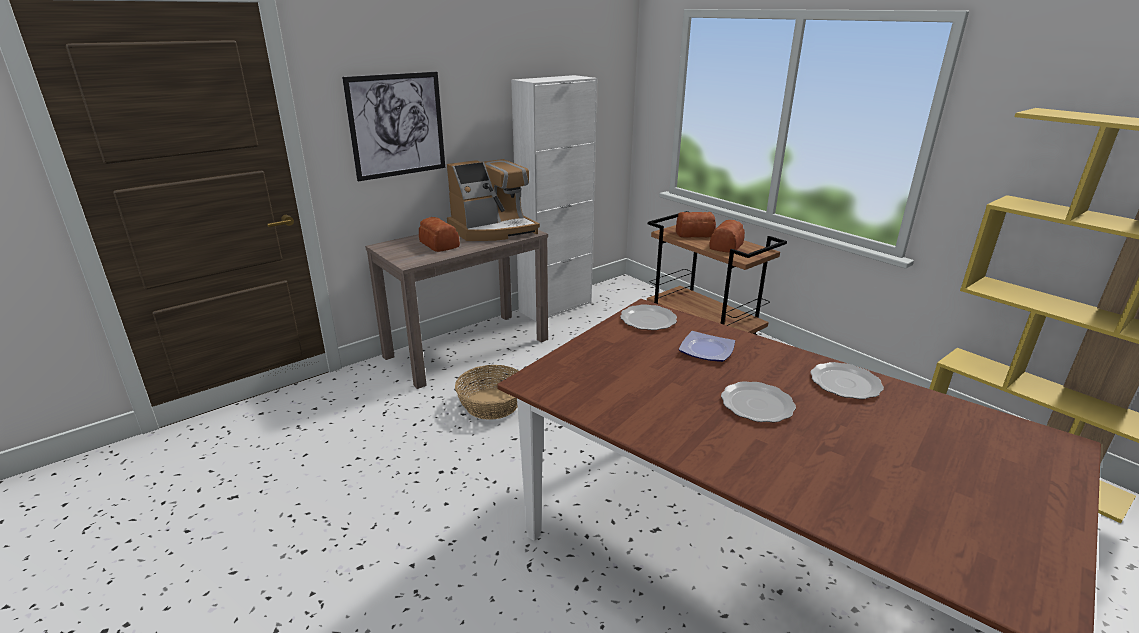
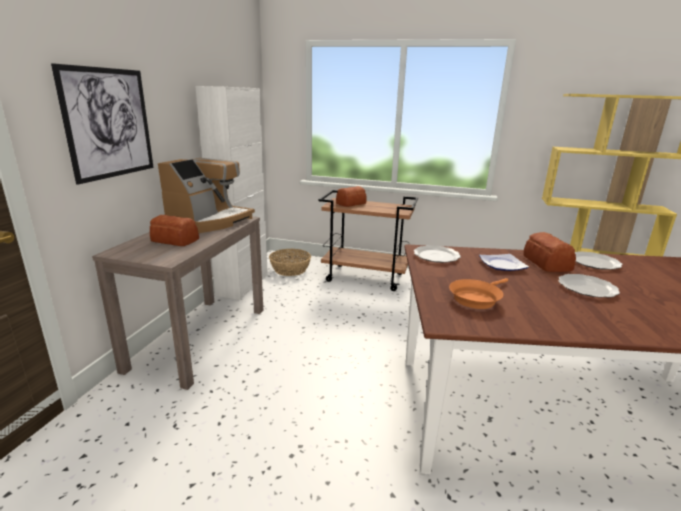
camera: 35 degrees left, 5 degrees down
(492, 404) = (272, 376): basket -> basket (290, 269)
(602, 372) = (476, 298): none -> orange frying pan
(725, 246) = (381, 207): bread -> bread (546, 263)

